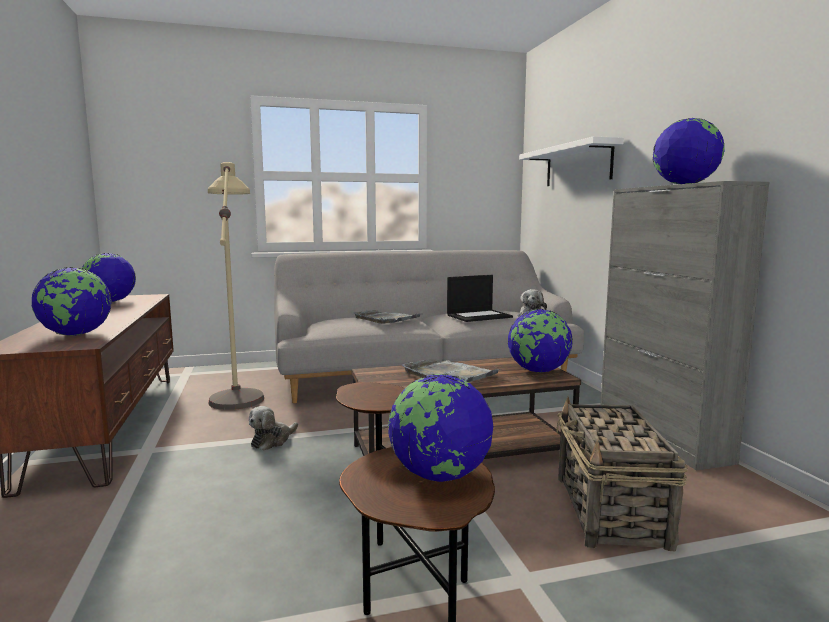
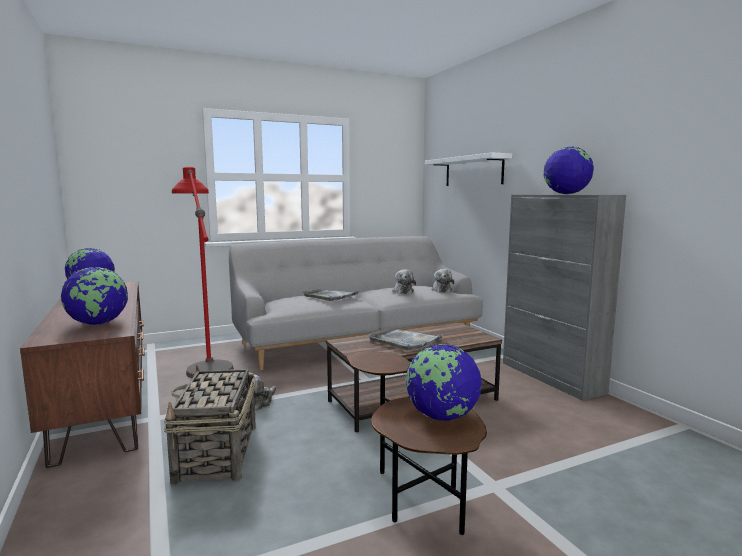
camera: 10 degrees left, 0 degrees up
(238, 389) = (206, 360): beige floor lamp -> red floor lamp
(479, 316) = (403, 291): laptop -> plush toy
(538, 371) = (468, 334): globe -> none
(611, 511) = (535, 434): basket -> basket (216, 454)

